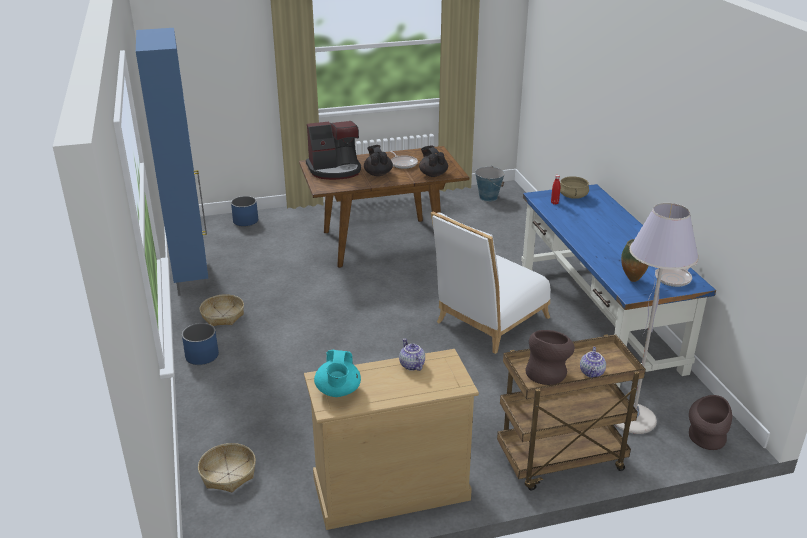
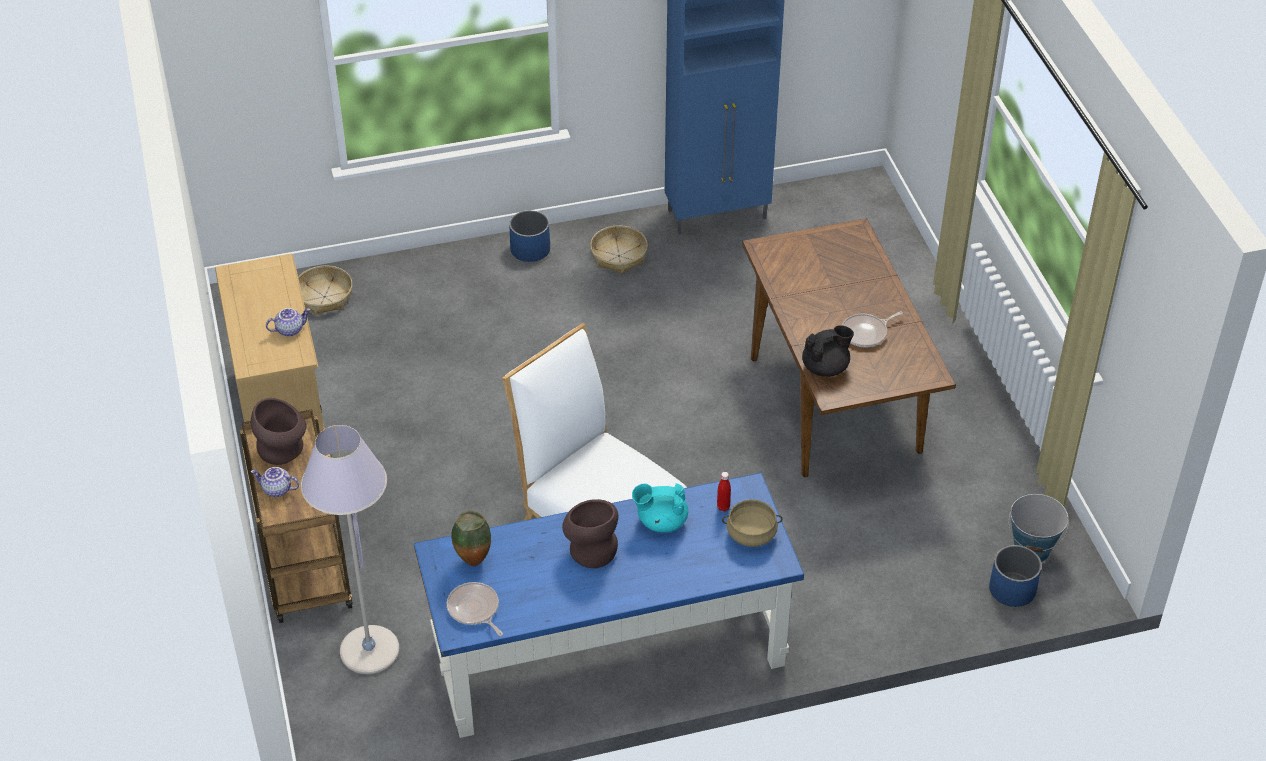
camera: 90 degrees right, 15 degrees up
(245, 221) = (888, 246): blue planter -> blue planter (1012, 590)
(335, 170) = (833, 258): coffee machine -> none
(338, 391) = (255, 278): turquoise teapot -> turquoise teapot (661, 521)
(378, 173) = (823, 305): black teapot -> none
(705, 440) = (320, 720): brown vase -> brown vase (591, 548)

